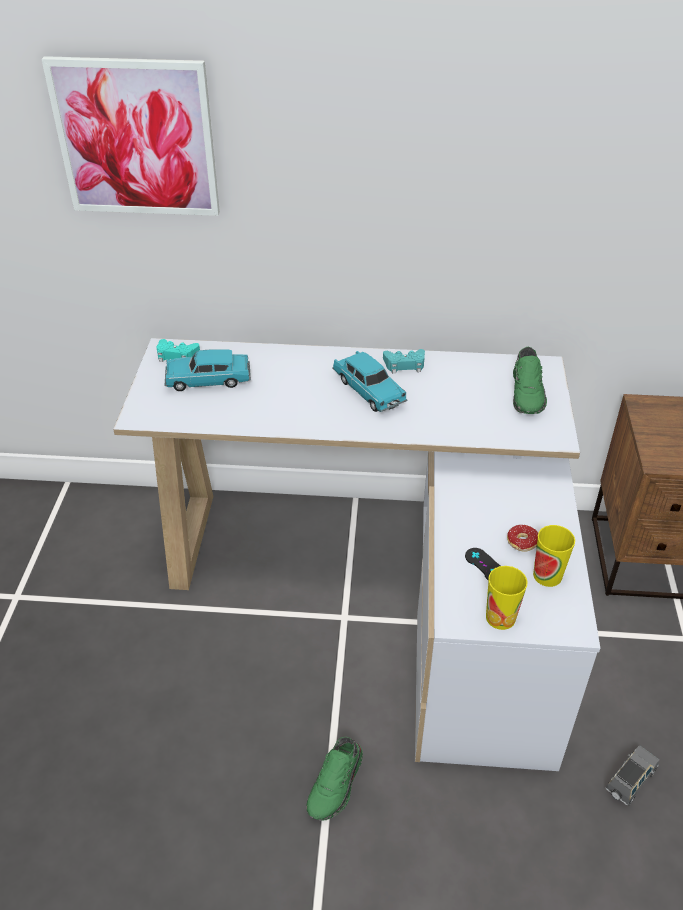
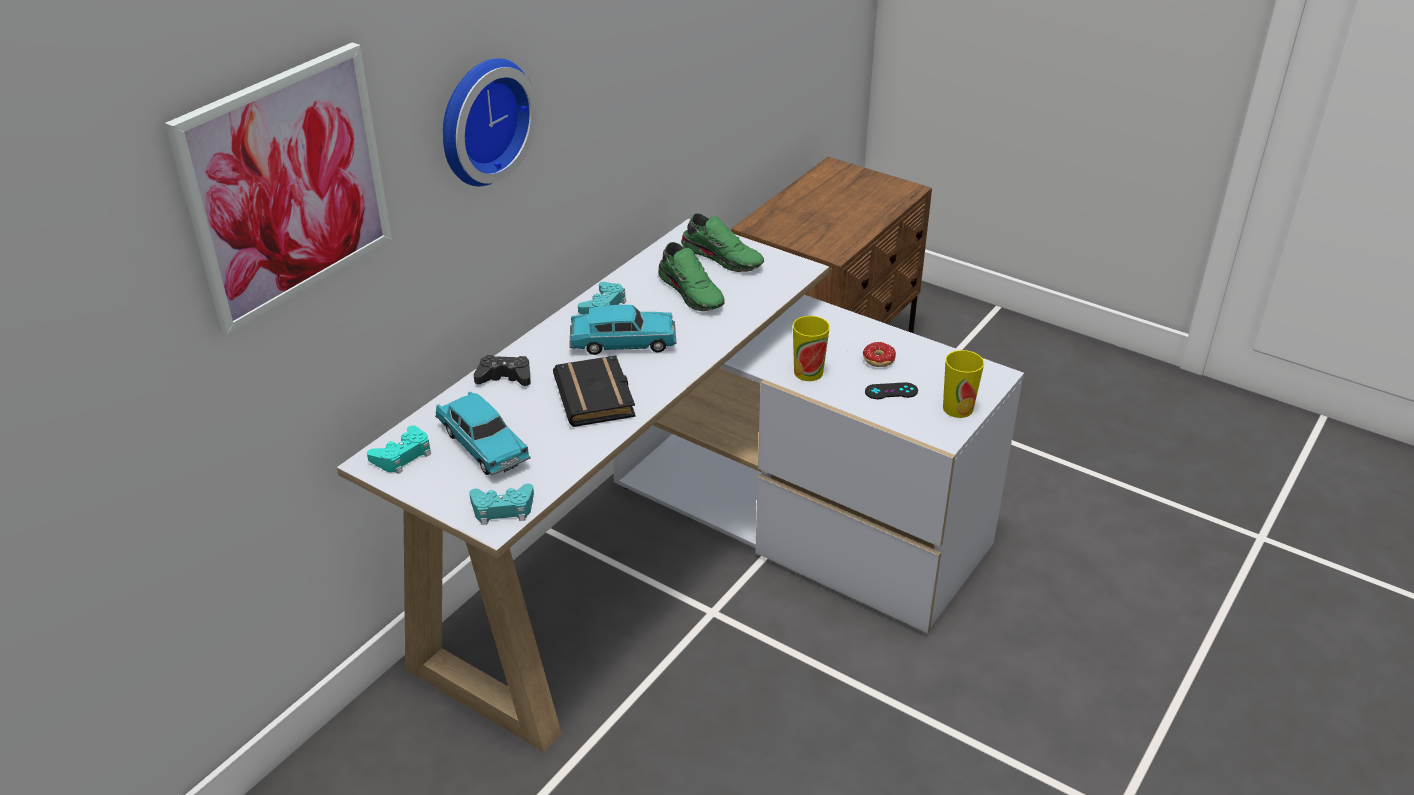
camera: 60 degrees left, 5 degrees down
(152, 414) = (502, 509): none -> turquoise game controller
(208, 380) = (483, 446): turquoise toy car -> turquoise toy car turned 60 degrees counterclockwise
(286, 358) = (505, 377): none -> black game controller
(296, 405) = (598, 398): none -> black book
(327, 169) = (480, 120): none -> wall clock
(337, 784) = (915, 705): green shoe -> green shoe (693, 292)
(547, 575) = (928, 363): cup -> cup (808, 372)
(629, 781) = (1024, 508): grey toy car -> none

